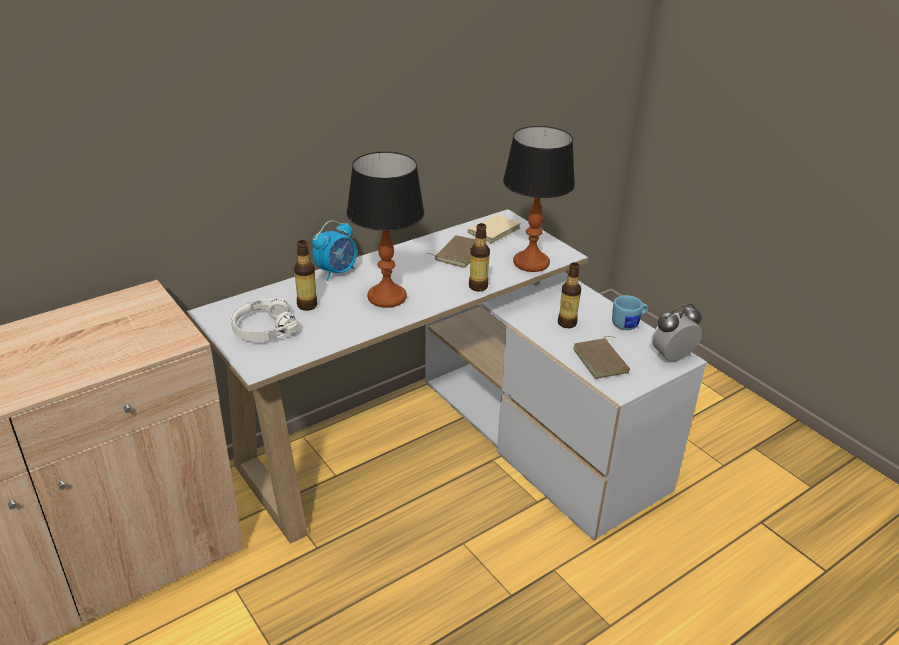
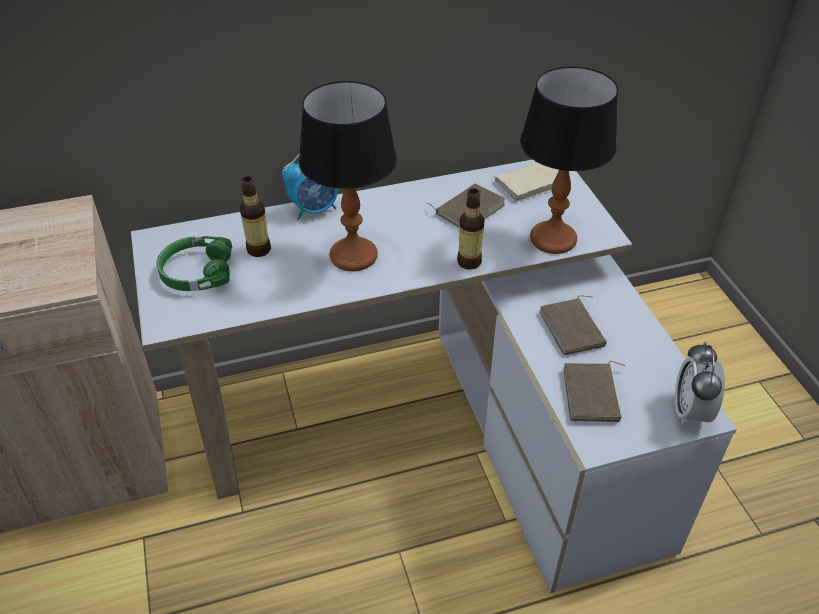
camera: 20 degrees right, 10 degrees up
(263, 329) = (196, 272): white headphones -> green headphones
(567, 323) = (574, 329): bottle -> brown book
(629, 324) = (655, 347): blue mug -> none
(672, 357) = (690, 411): alarm clock -> alarm clock turned 75 degrees counterclockwise

